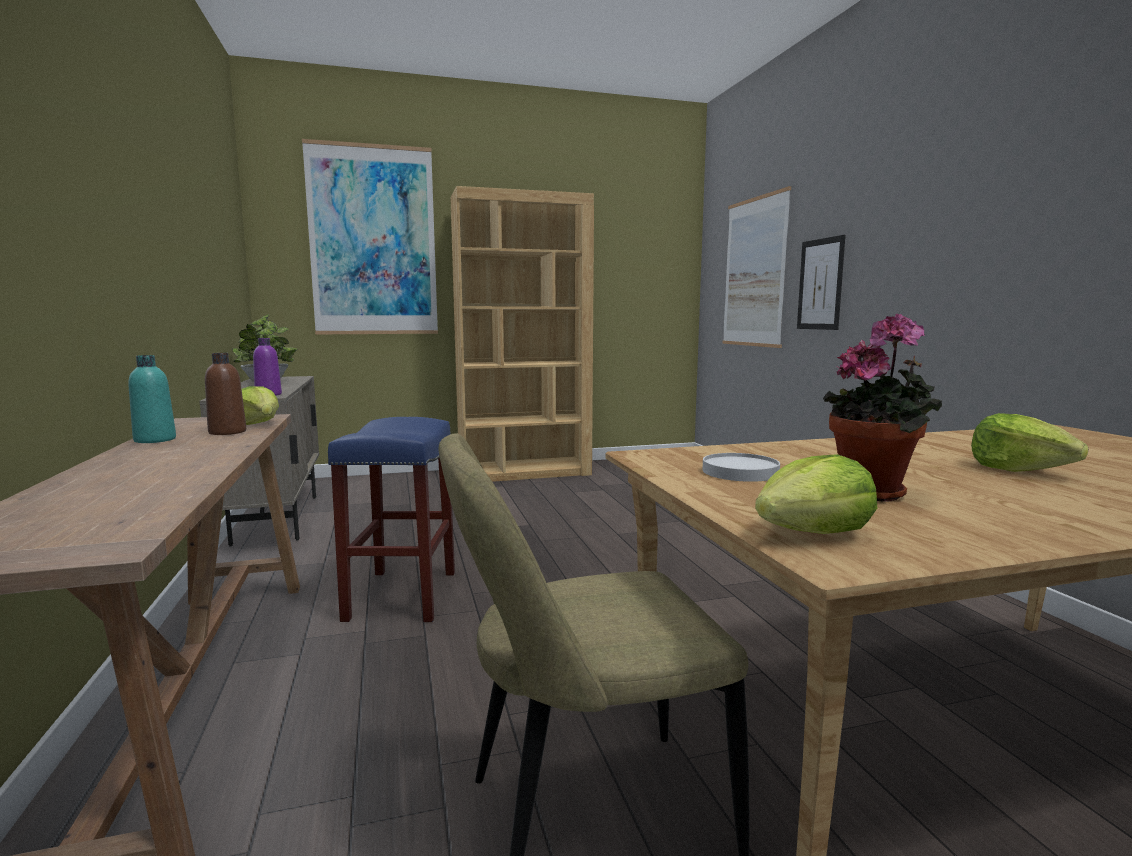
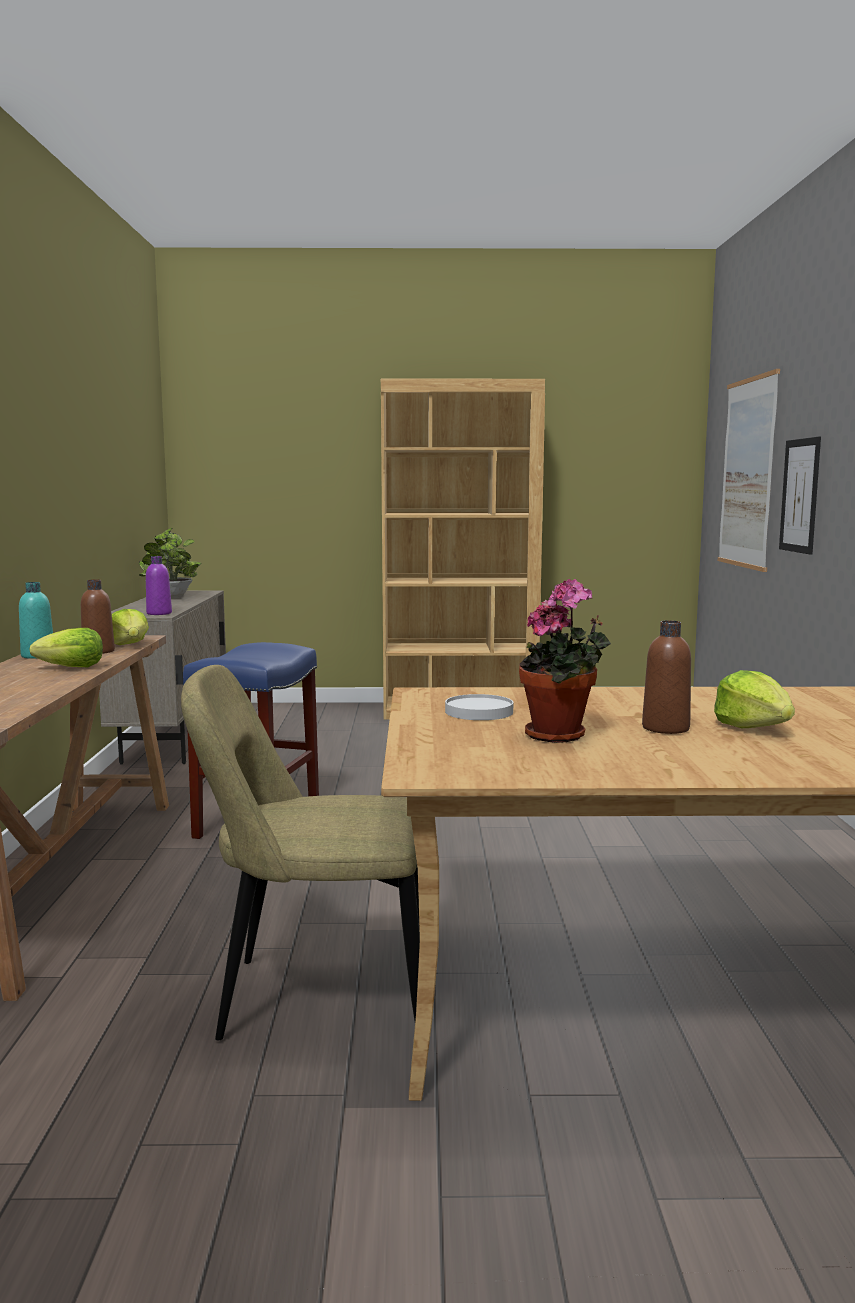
camera: 15 degrees right, 0 degrees up
(373, 241) = (296, 439): picture -> none
(813, 534) = (441, 758): lettuce -> lettuce (72, 668)
(949, 477) = (665, 728): none -> brown bottle

